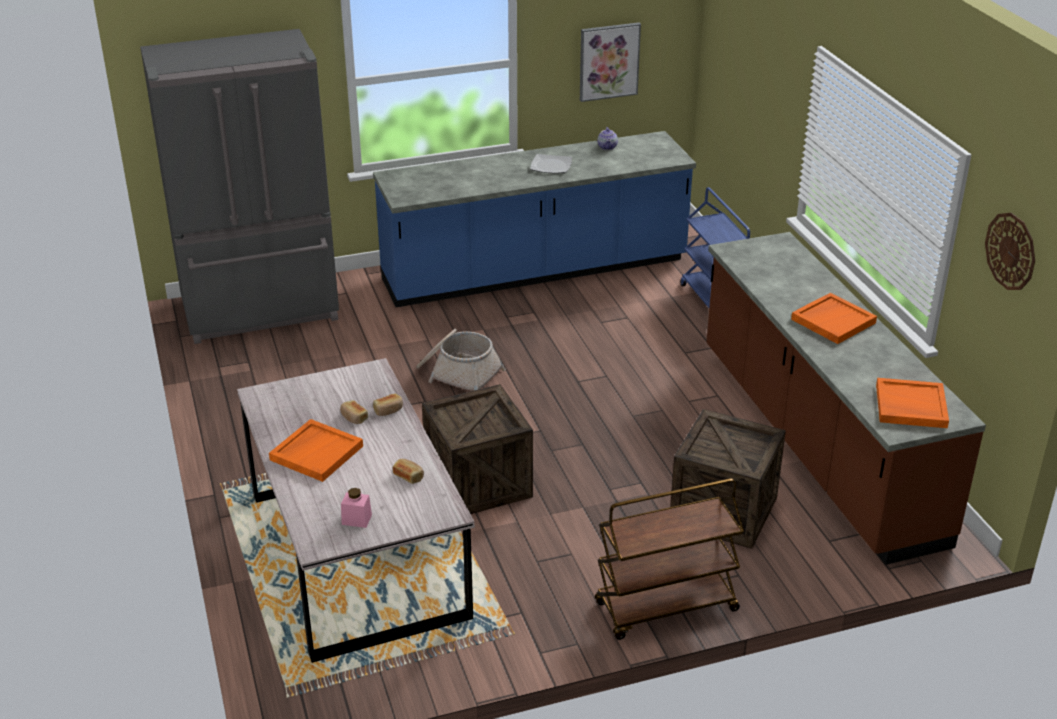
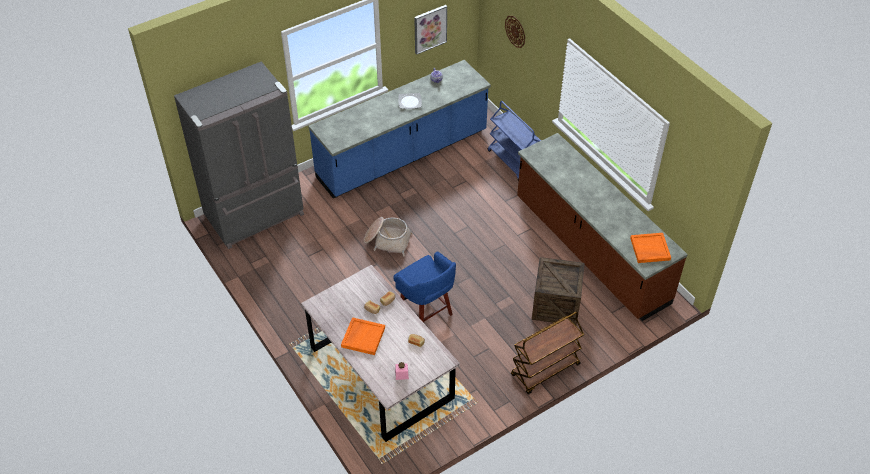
camera: 15 degrees left, 15 degrees up
(478, 483) = (426, 313): crate -> blue stool
(833, 320) = (598, 196): orange tray -> none
(1011, 251) = (695, 174): wall clock -> wall clock (515, 31)

